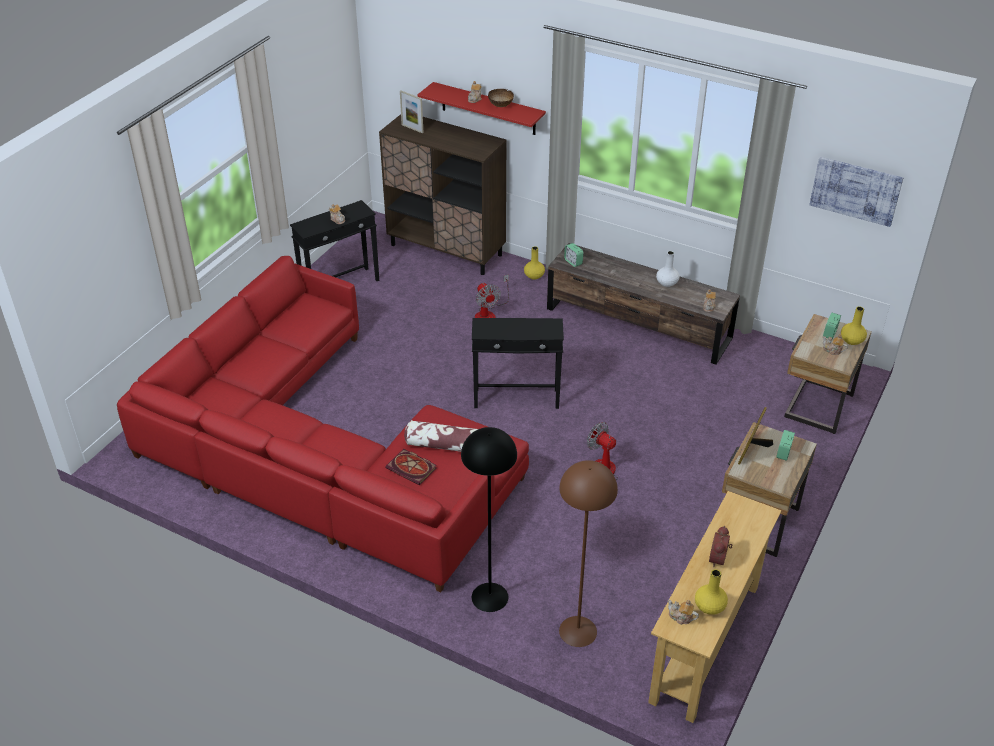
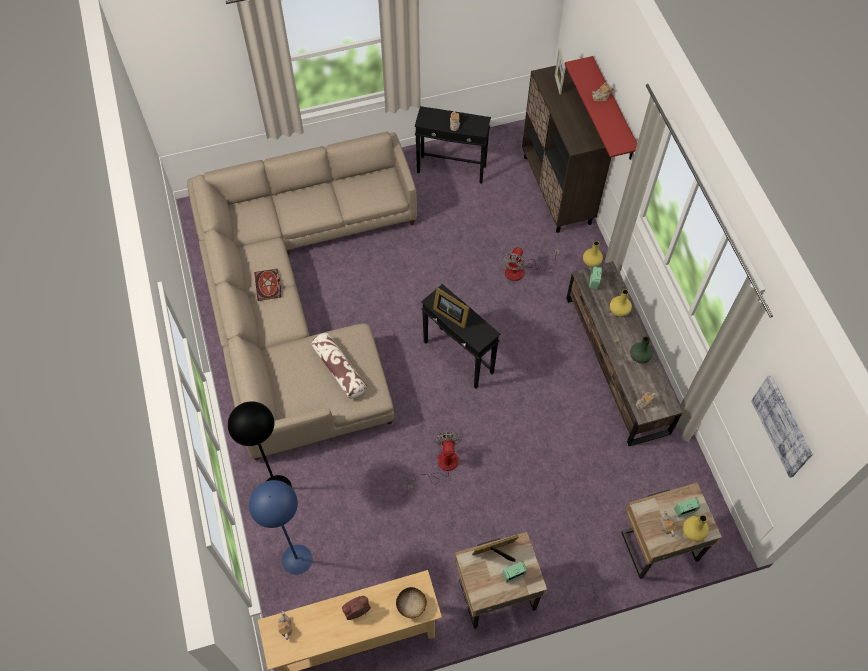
camera: 45 degrees right, 20 degrees up
(319, 452) = (298, 297): red sofa -> beige sofa
(413, 468) = (299, 367): book -> book (269, 286)
(501, 105) = (612, 118): bowl -> bowl (411, 606)
(507, 331) = (450, 314): none -> picture frame
(577, 631) = (297, 559): brown floor lamp -> blue floor lamp
(667, 283) = (639, 356): white vase -> green vase
(709, 606) = (310, 637): yellow vase -> yellow vase (619, 310)

